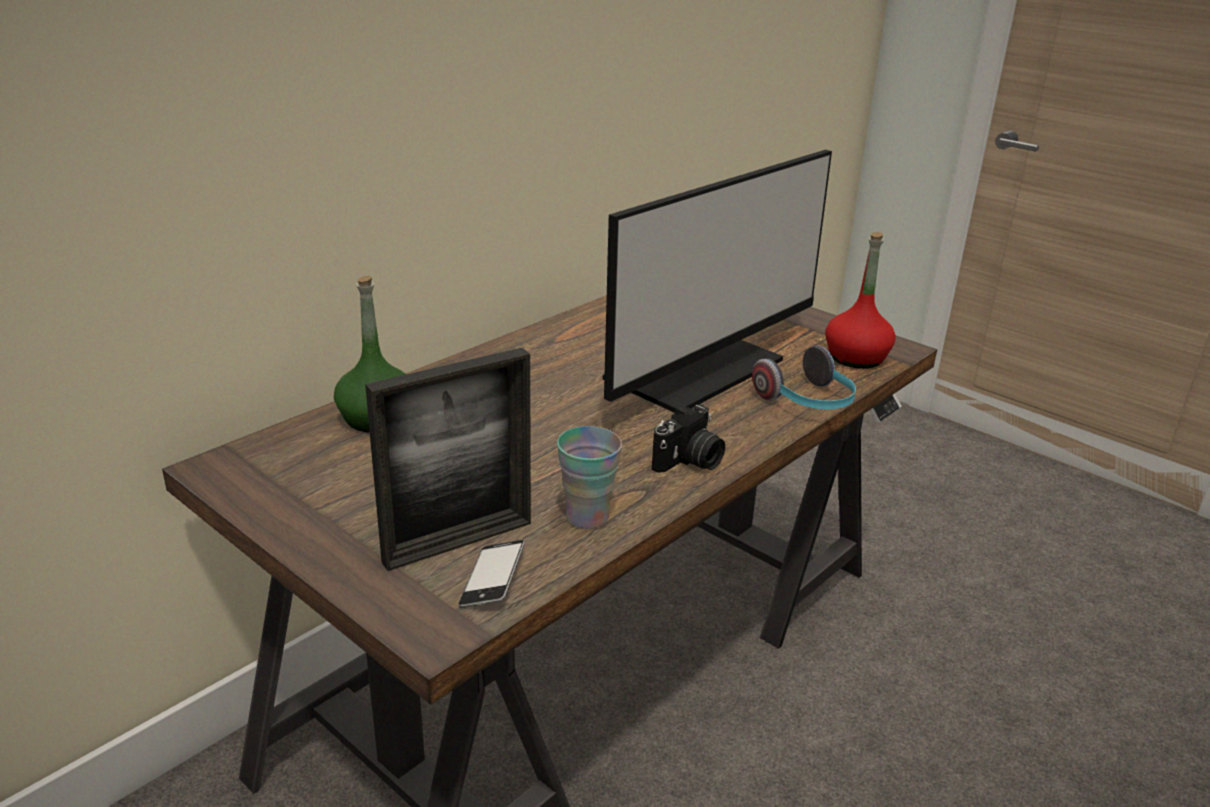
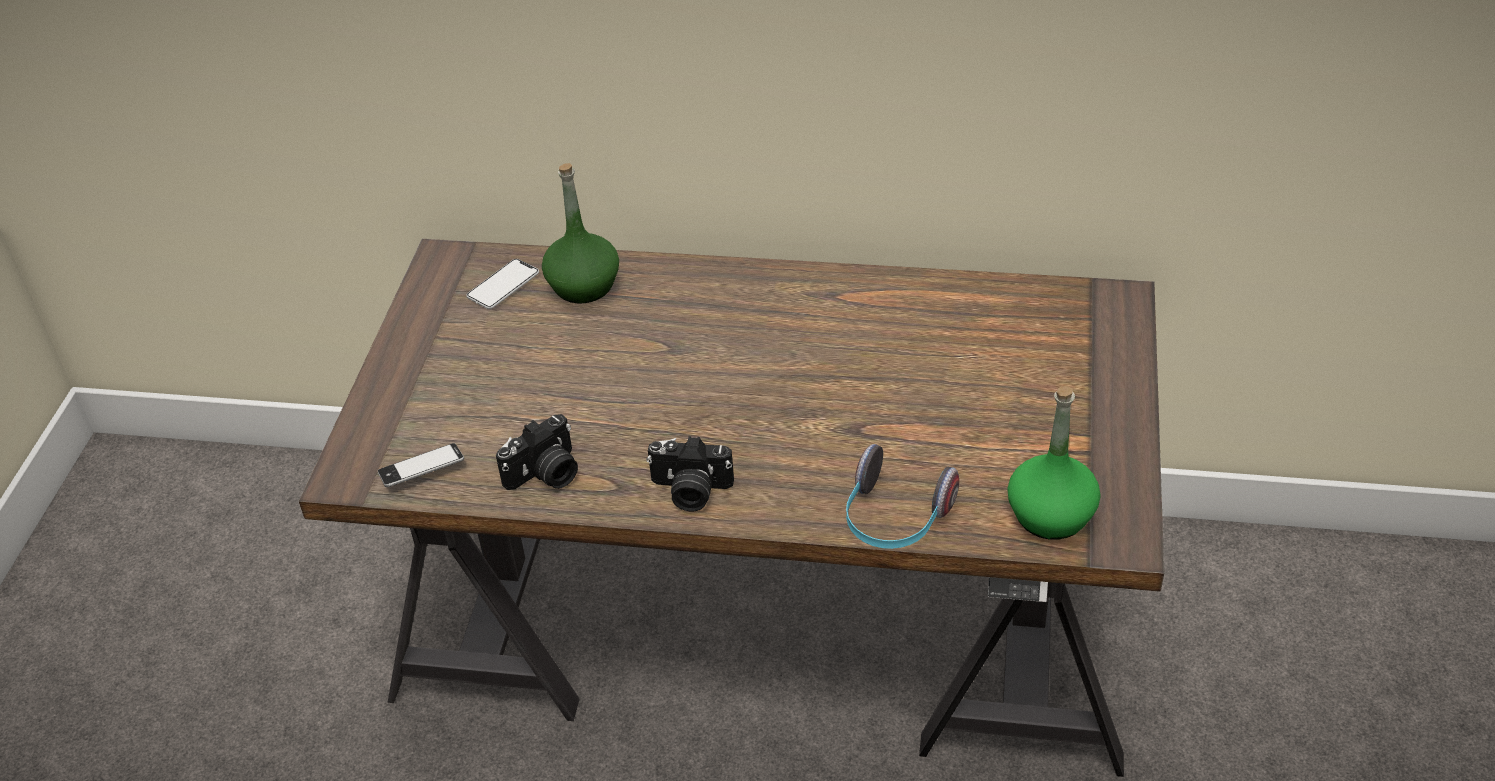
camera: 60 degrees right, 15 degrees up
(308, 452) = (503, 285): none -> phone
(458, 542) = (453, 428): picture frame -> none
(587, 517) = (546, 475): cup -> camera
(697, 371) = (879, 415): monitor -> none
(856, 358) = (1050, 515): red bottle -> green bottle

